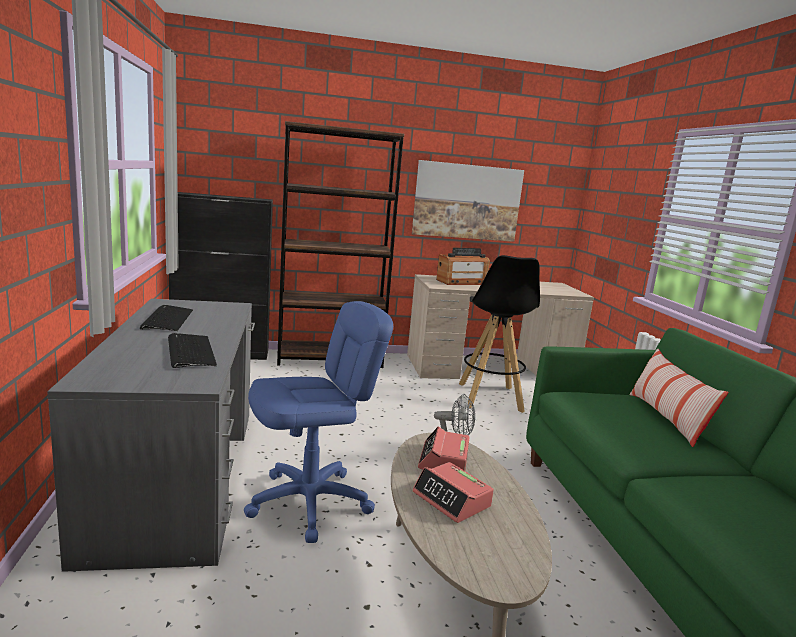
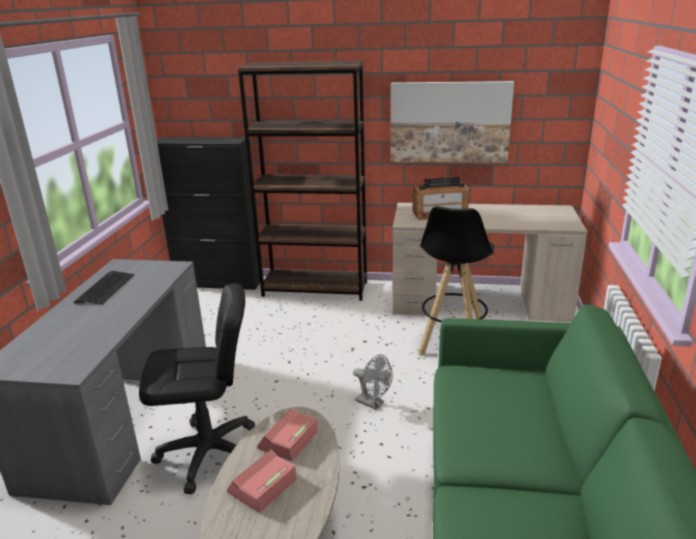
camera: 20 degrees right, 10 degrees up
(190, 352) = (93, 332): keyboard -> none
(310, 503) = (209, 453): blue office chair -> black office chair
(452, 500) = (262, 486): alarm clock -> alarm clock turned 60 degrees clockwise
(666, 419) = (543, 412): pillow -> none

